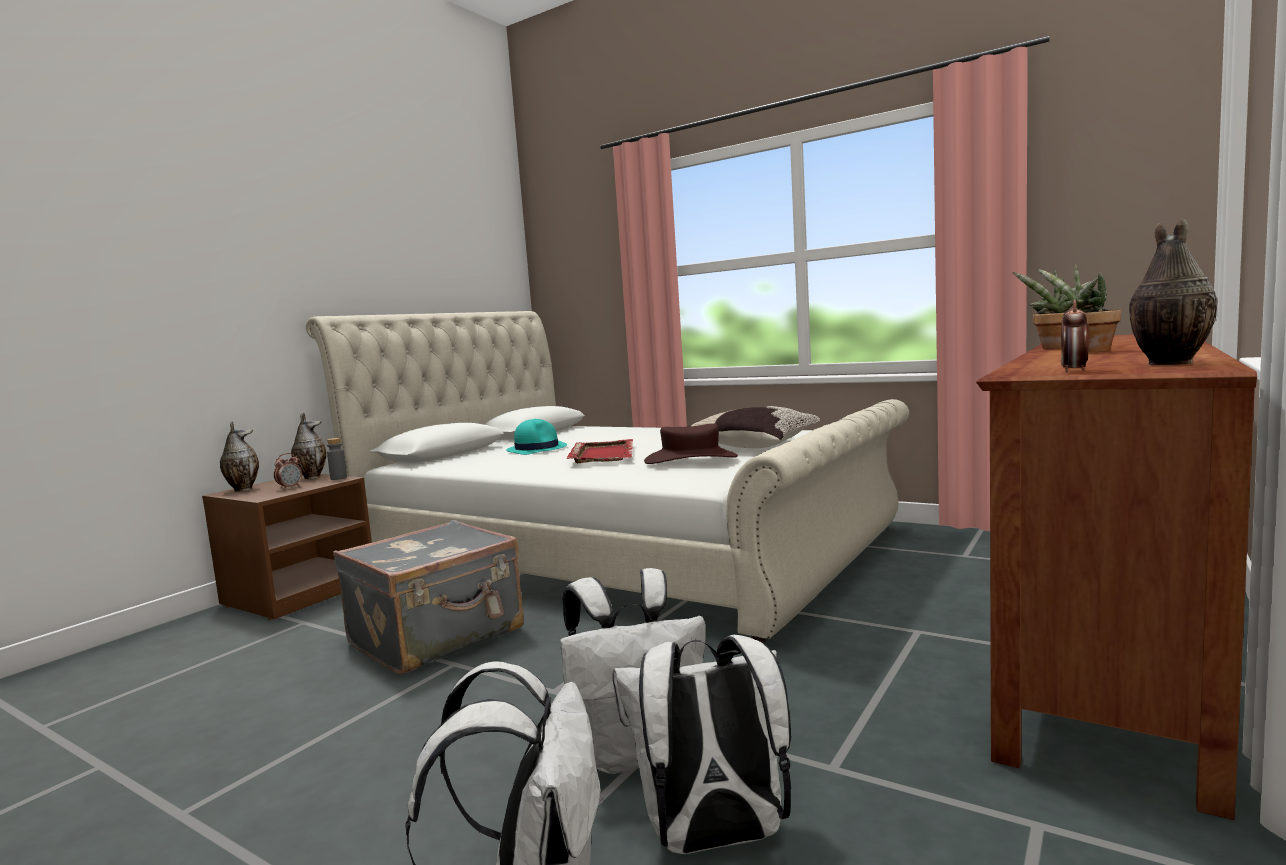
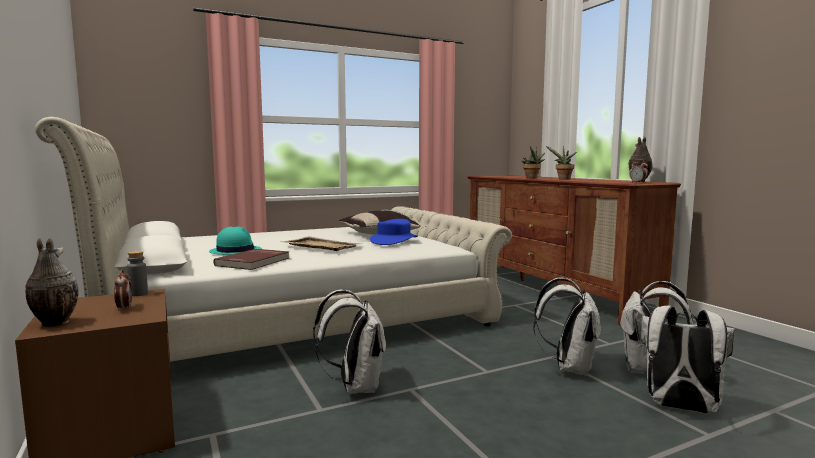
camera: 60 degrees left, 0 degrees up
(312, 477) = (90, 300): vase -> none
(438, 637) = (355, 387): grey suitcase -> white backpack
(489, 463) = (254, 262): none -> red book
(602, 454) = (321, 246): red tray -> beige tray
(691, 459) = (394, 240): brown hat -> blue hat

